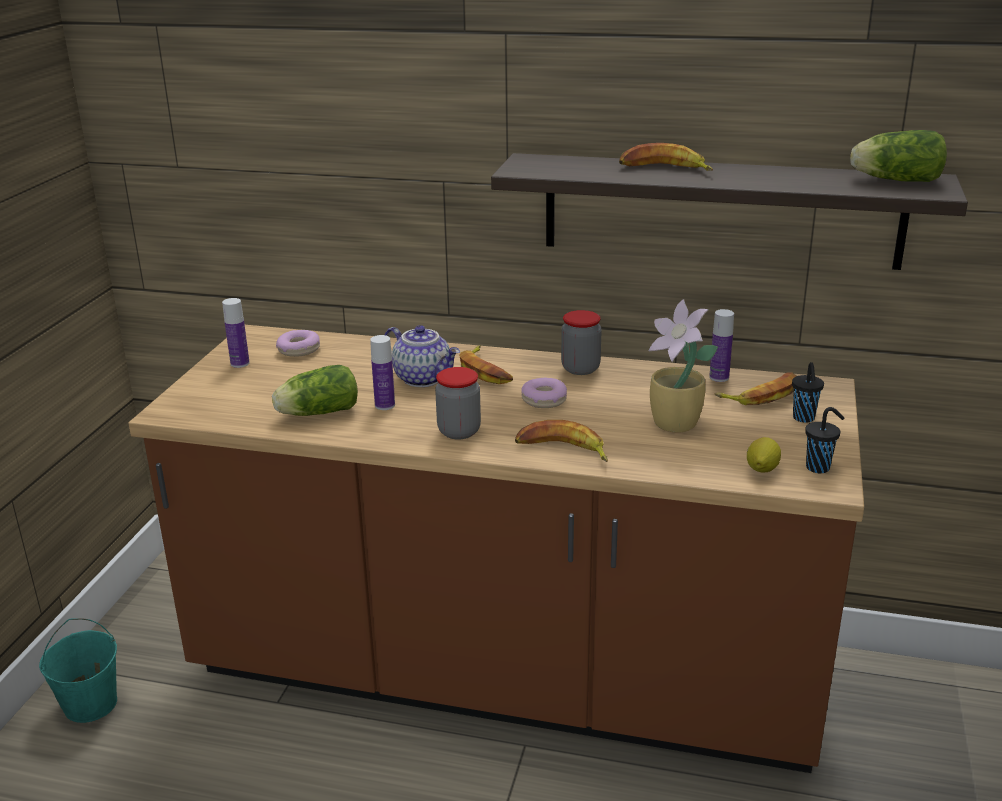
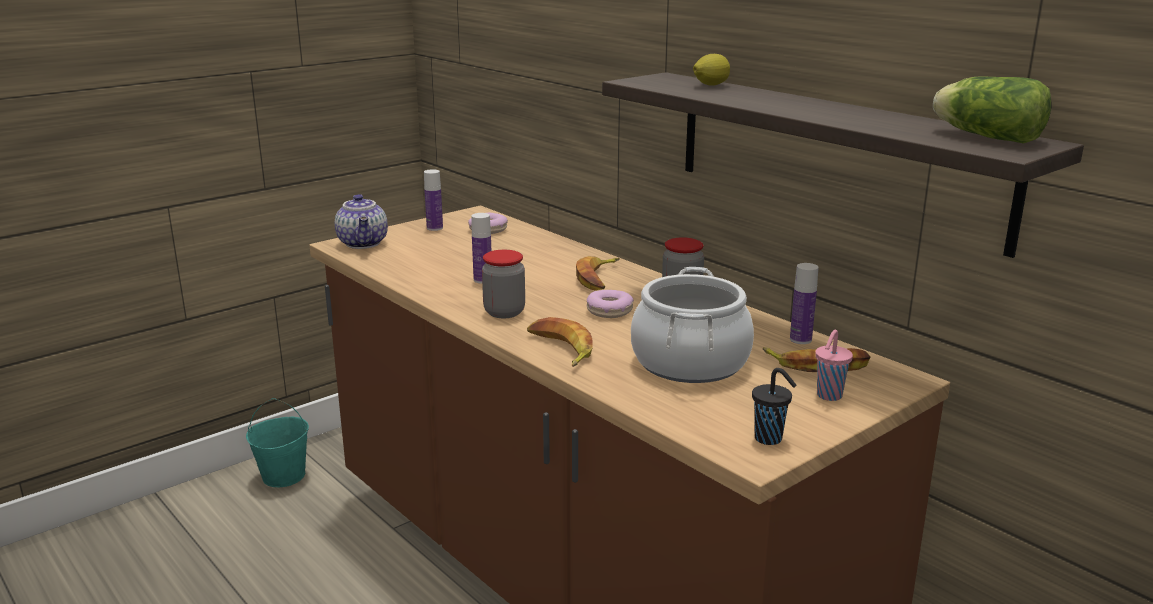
camera: 35 degrees right, 5 degrees down
(316, 413) = (428, 271): lettuce -> none
(424, 378) = (543, 271): teapot -> teapot (364, 243)
(665, 169) = (764, 97): banana -> none
(676, 425) = (690, 362): potted plant -> cooking pot
(761, 470) = (708, 421): lemon -> lemon (710, 85)
(804, 418) = (828, 396): black cup -> pink cup

